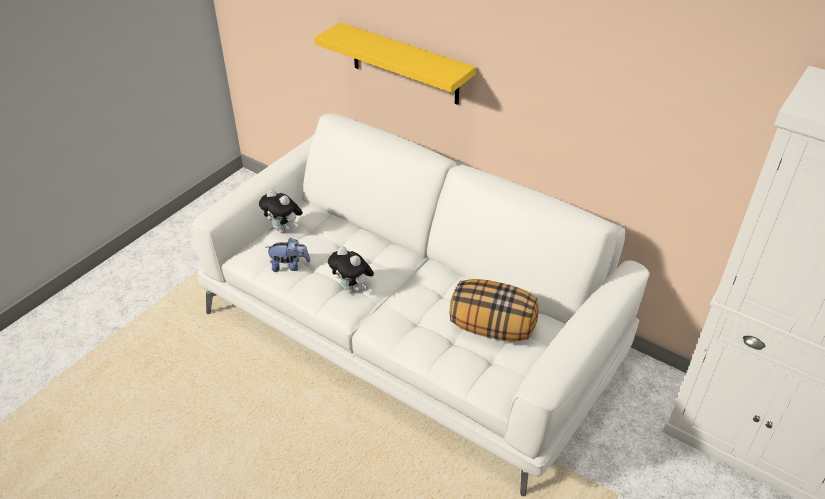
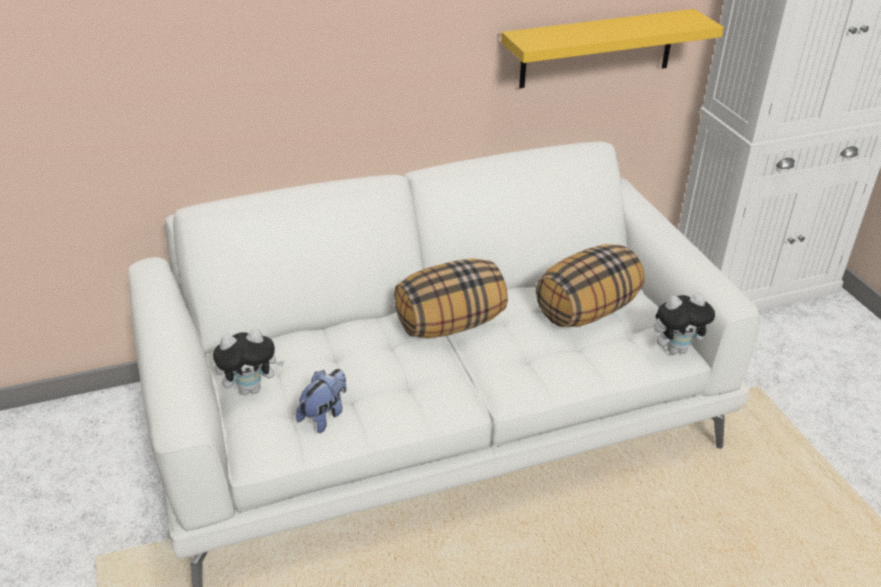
camera: 55 degrees left, 5 degrees down
(353, 289) = (425, 380): plush toy -> plush toy (676, 349)
(405, 64) = (267, 86): yellow shelf -> yellow shelf (597, 49)
(414, 274) = (450, 324): none -> pillow

